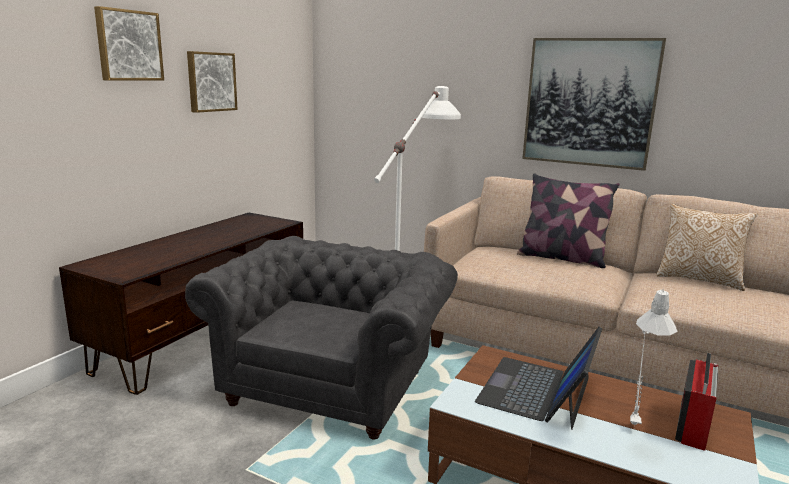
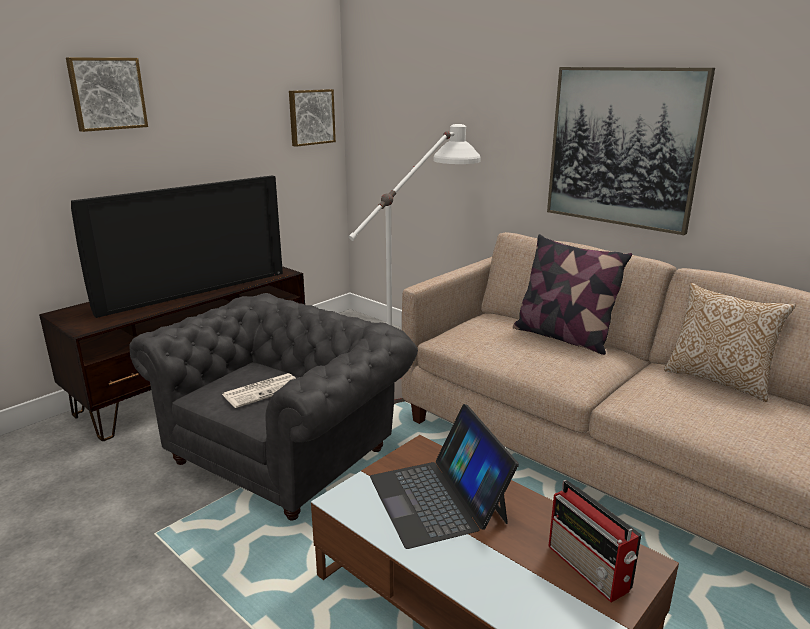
camera: 15 degrees right, 5 degrees up
(209, 239) = (194, 290): none -> television
(211, 82) = (208, 123): picture -> picture (311, 117)
(323, 321) = (263, 390): none -> newspaper
(537, 391) = (438, 498): laptop -> laptop turned 60 degrees counterclockwise
(633, 421) = (521, 551): grey table lamp -> none
(693, 426) = (590, 569): radio -> radio turned 105 degrees clockwise

